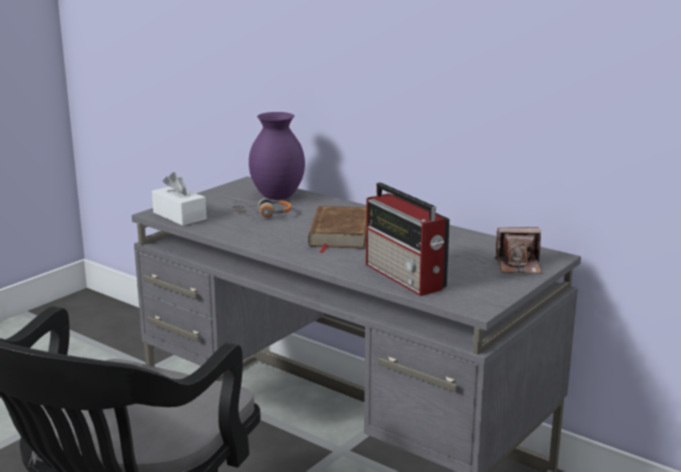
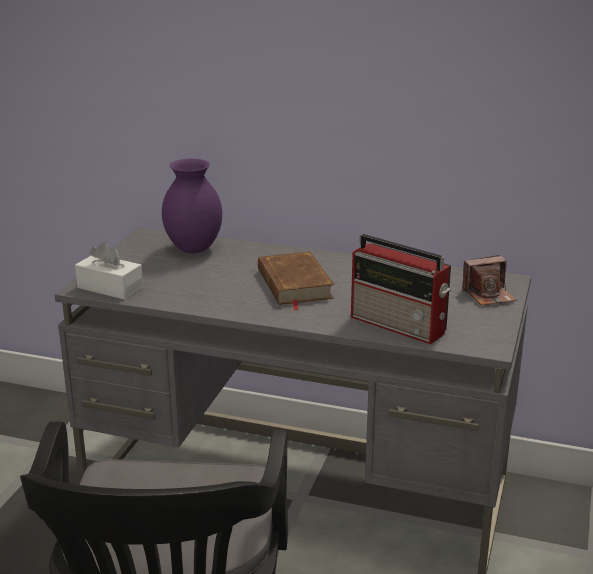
camera: 20 degrees left, 5 degrees up
(262, 215) = (197, 273): headphones -> none

